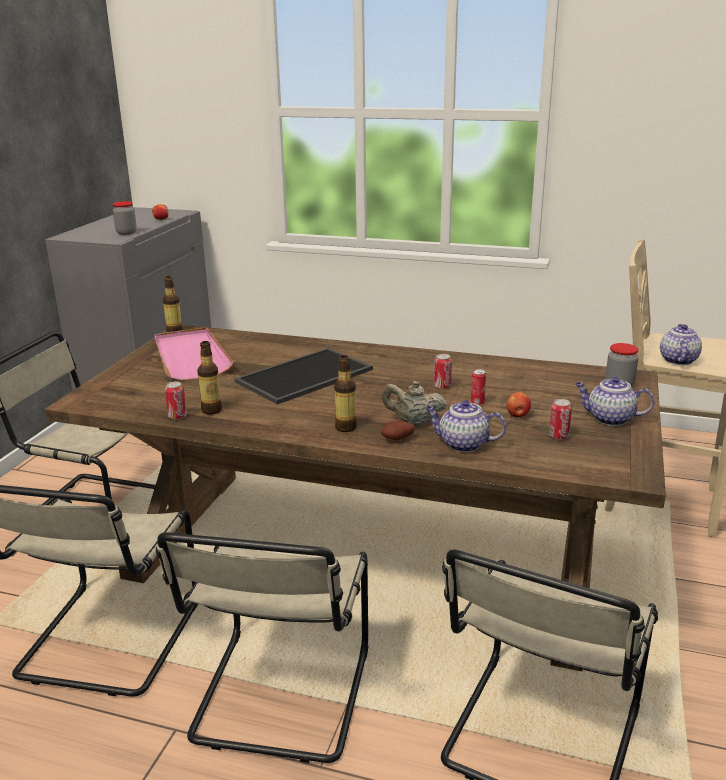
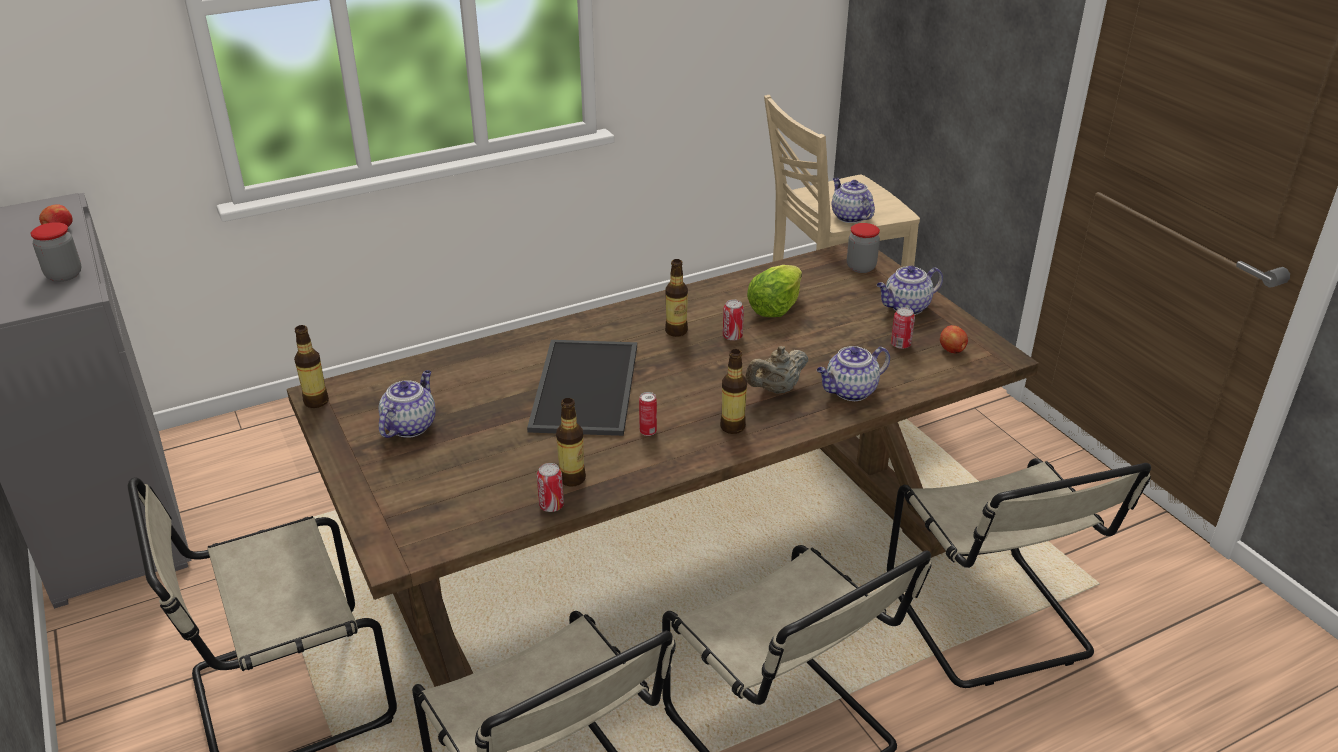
camera: 45 degrees left, 10 degrees up
(190, 357) = (410, 425): pink tray -> teapot
(398, 439) = (796, 415): potato -> none
(412, 371) = (676, 331): none -> bottle
(477, 403) = (790, 341): can -> can (648, 432)
(502, 383) = (774, 308): none -> lettuce
(517, 415) = (841, 338): apple -> apple (952, 350)

